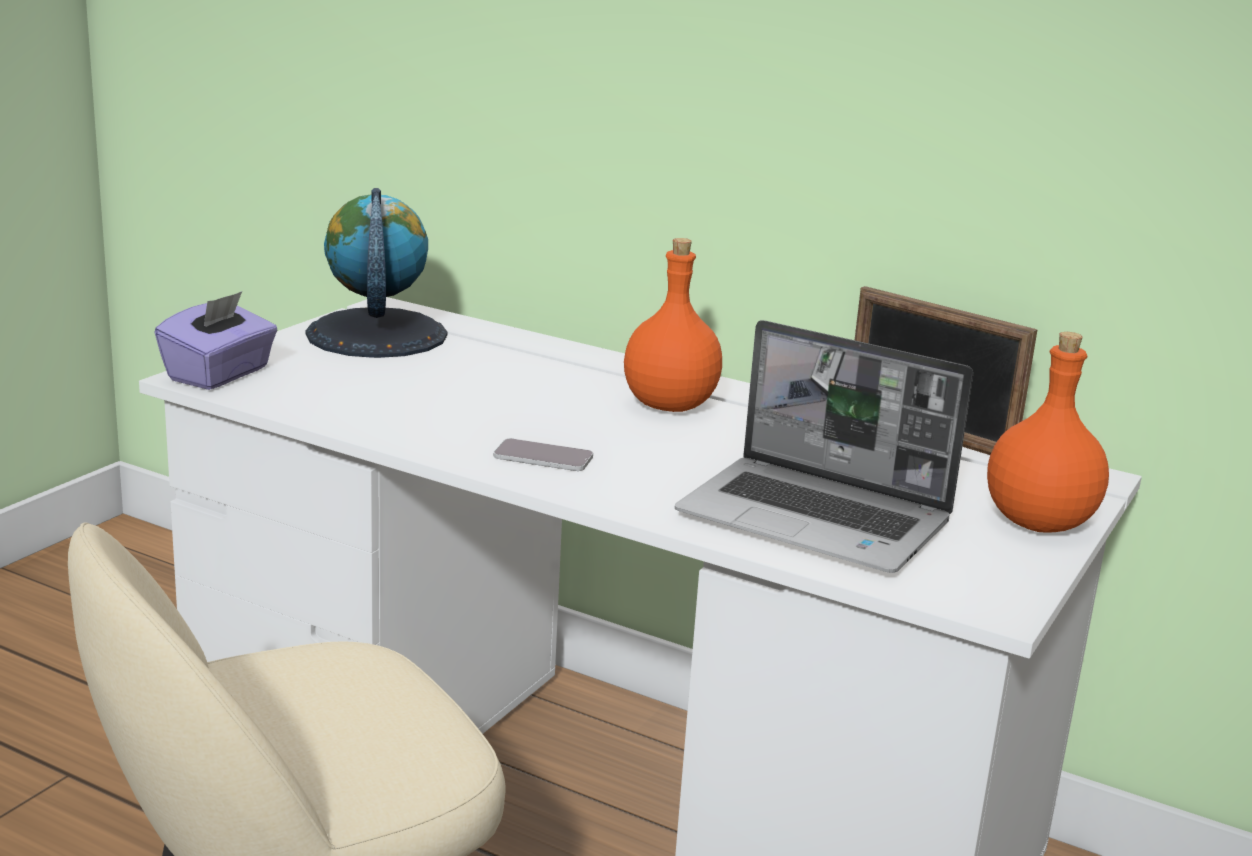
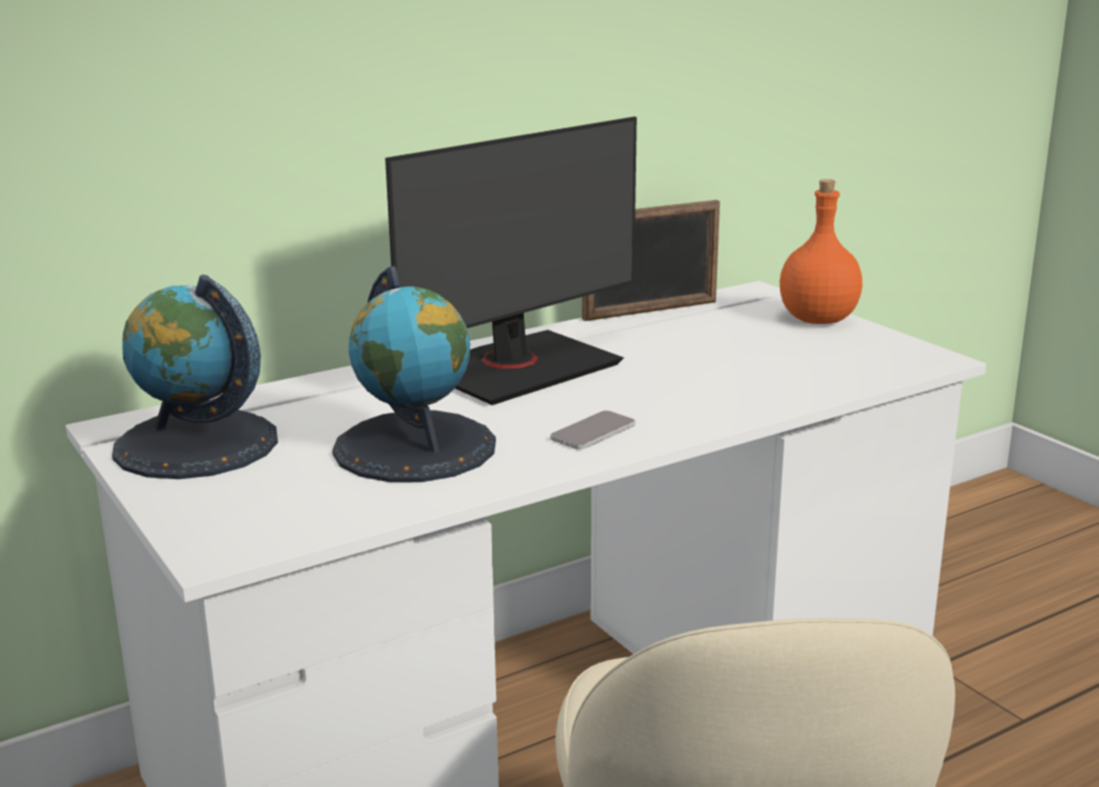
camera: 60 degrees left, 0 degrees up
(220, 374) = (223, 538): purple tissue box -> none
(439, 399) = (415, 447): none -> globe
(671, 405) = (519, 368): orange bottle -> monitor
(817, 519) = (777, 372): laptop -> none

